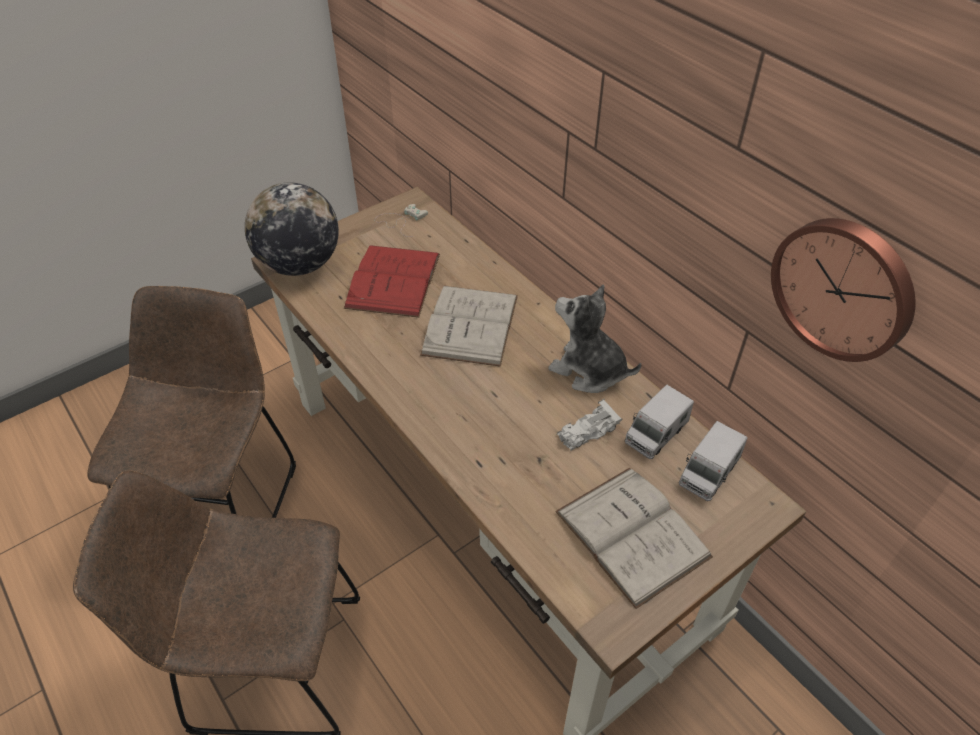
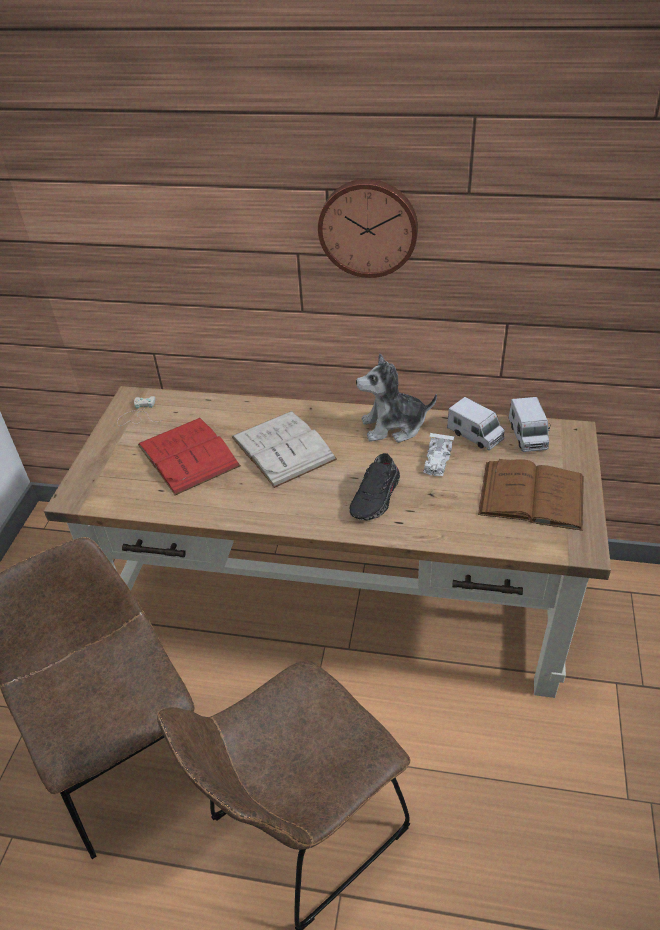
camera: 40 degrees left, 5 degrees down
(300, 264) = (95, 489): globe -> none
(489, 426) = (376, 497): none -> black shoe
(632, 534) = (531, 495): white book -> brown book
(655, 433) = (475, 435): toy truck -> toy truck turned 45 degrees counterclockwise
(844, 287) = (580, 248): wall clock -> wall clock (368, 227)

